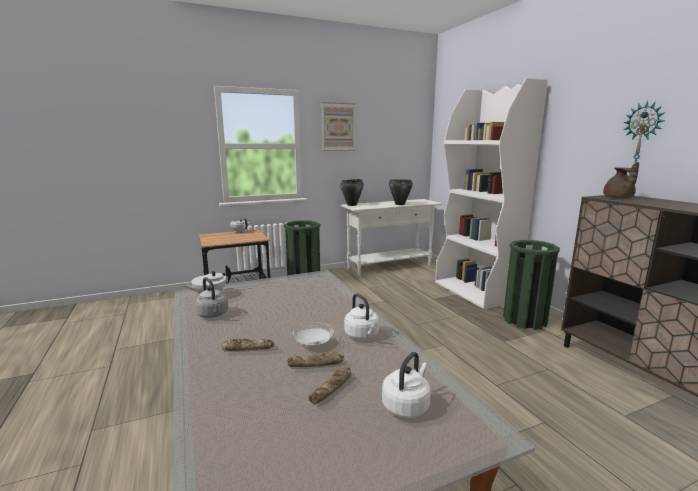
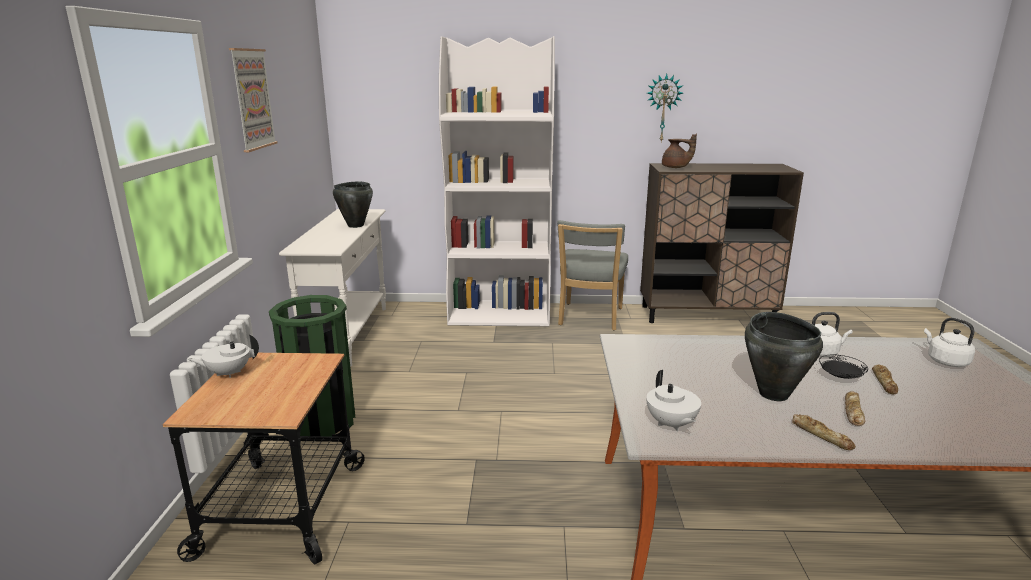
camera: 65 degrees left, 5 degrees up
(213, 315) = (751, 426): grey kettle -> none
(313, 344) = (840, 377): white plate -> black plate
(332, 388) = (928, 383): bread -> bread (821, 435)
(352, 205) = (303, 247): black cooking pot -> black cooking pot (774, 394)
(524, 320) = (589, 318): green trash can -> grey chair

